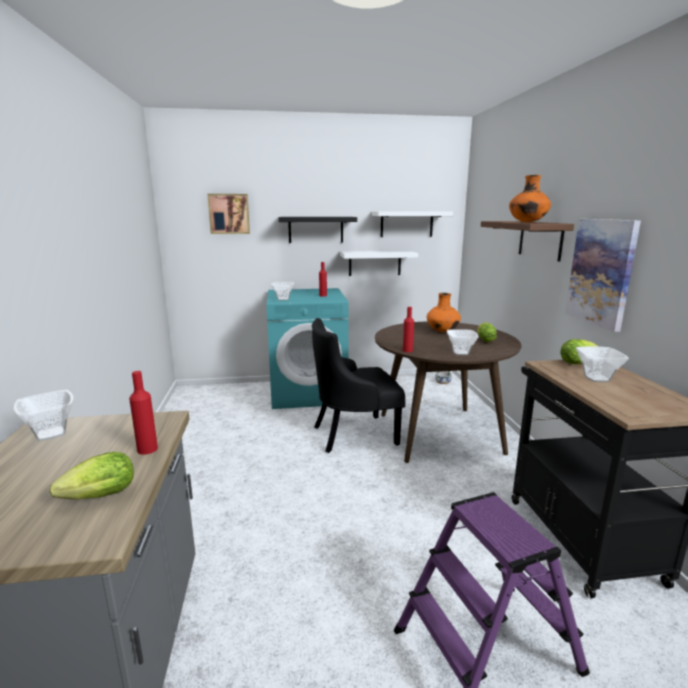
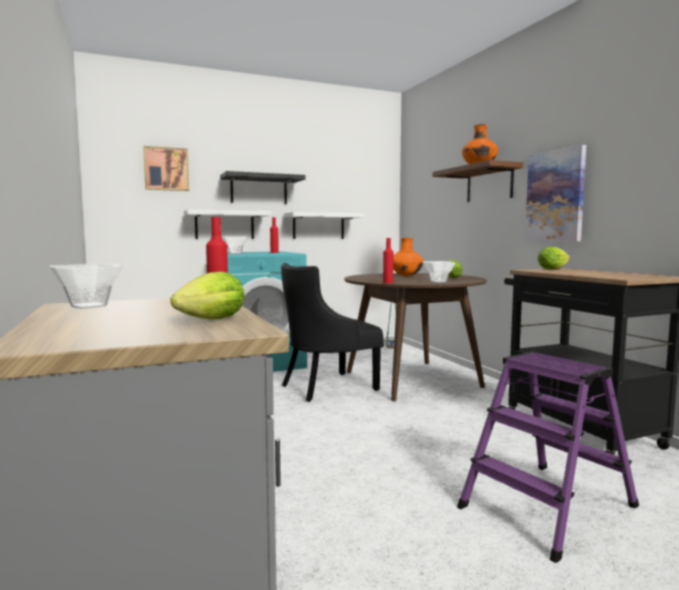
camera: 15 degrees left, 10 degrees down
(406, 224) = (348, 188): white shelf -> white shelf (224, 225)
(596, 379) = (576, 272): bowl -> none

